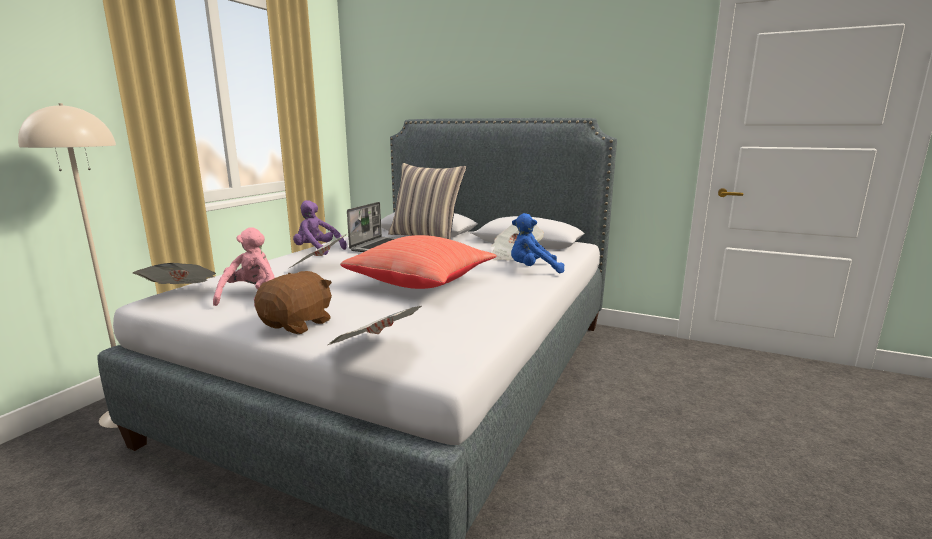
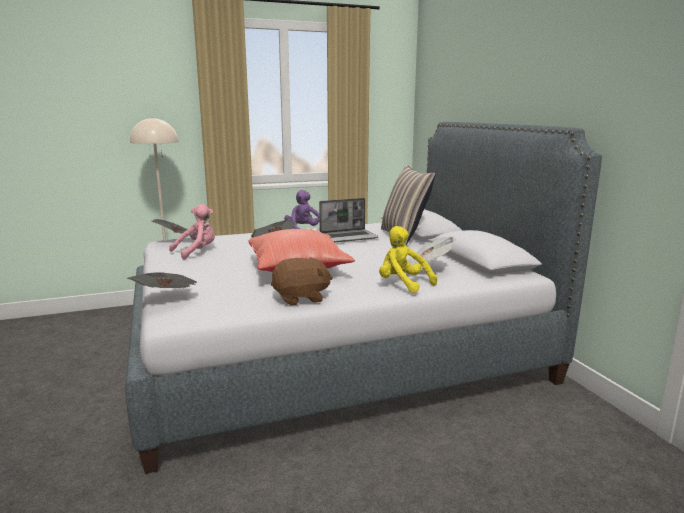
camera: 45 degrees right, 0 degrees up
(298, 324) = (177, 273): brown plush toy -> brown plush toy (301, 298)
(533, 270) = (403, 284): blue plush toy -> yellow plush toy

